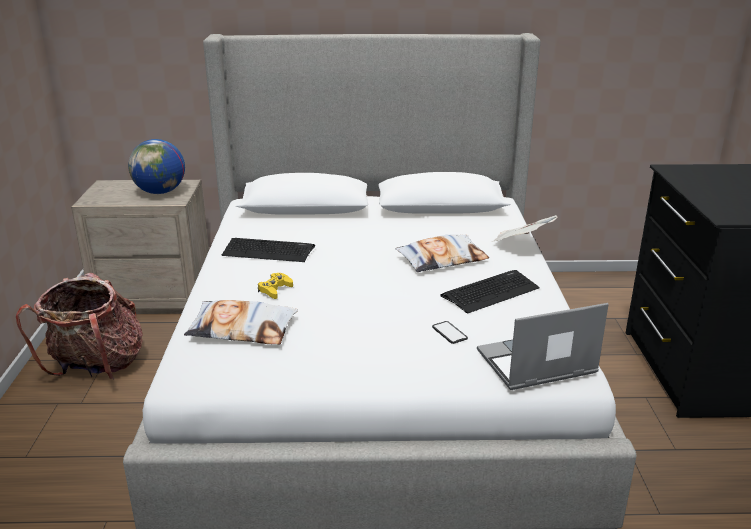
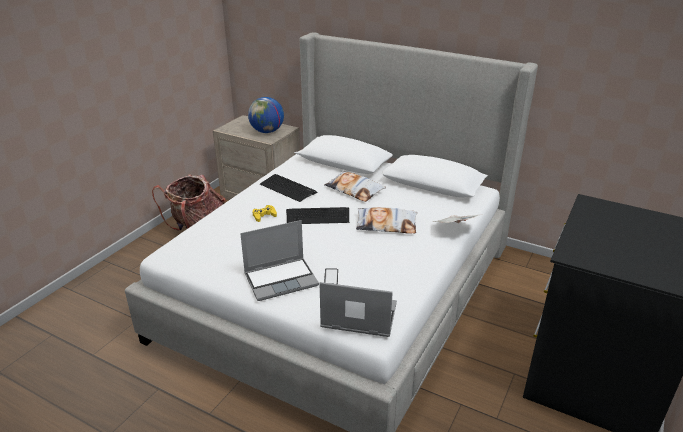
camera: 30 degrees right, 5 degrees up
(242, 329) = (221, 235): pillow -> pillow (354, 190)
(391, 355) = (281, 279): none -> laptop
(490, 292) = (389, 258): keyboard -> keyboard (318, 216)

